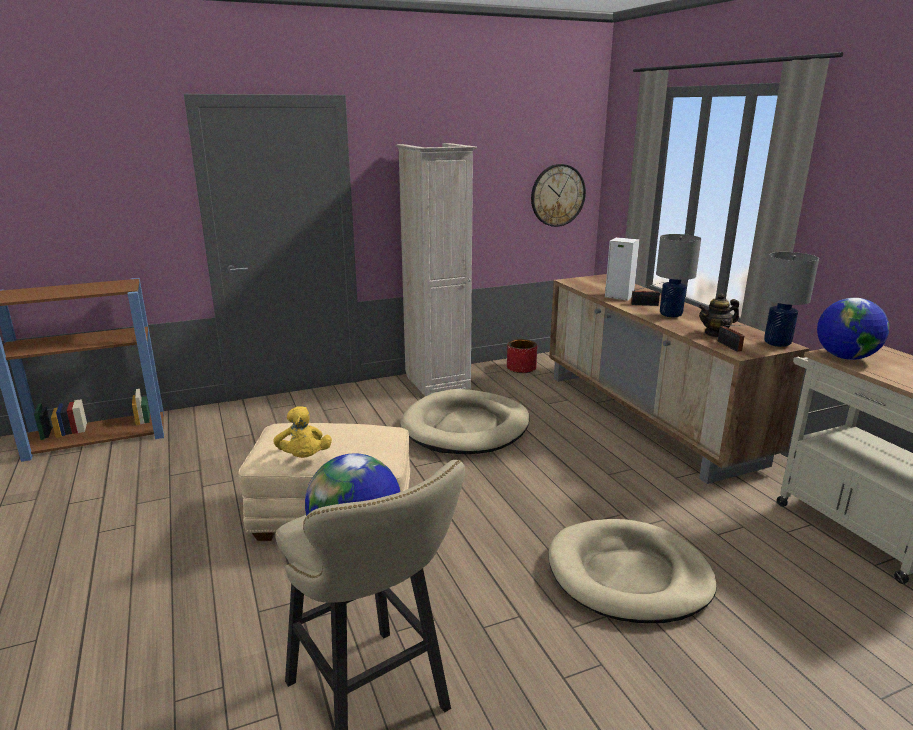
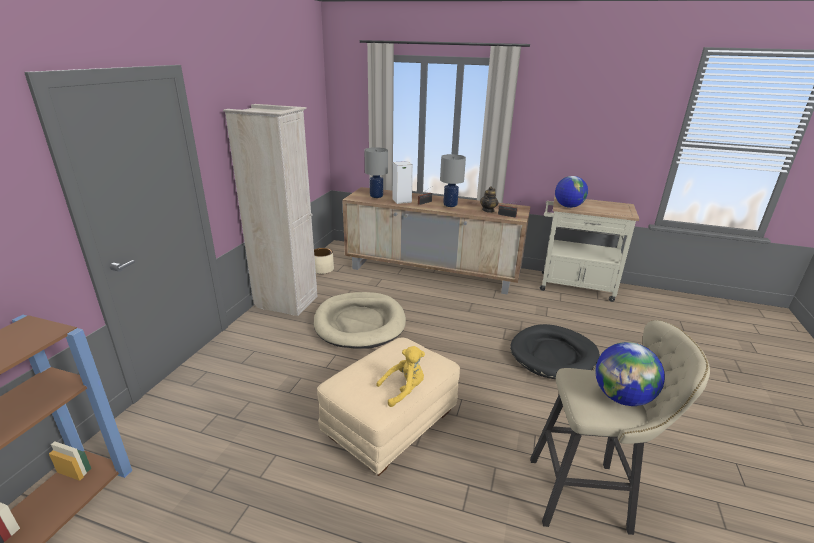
camera: 50 degrees left, 5 degrees up
(304, 458) = (404, 390): yellow plush toy -> yellow plush toy turned 45 degrees counterclockwise
(521, 368) = (322, 269): red planter -> beige planter
(557, 195) = (311, 136): wall clock -> none
(628, 575) = (553, 355): beige dog bed -> black dog bed
(777, 344) = (518, 208): grey table lamp -> grey table lamp (376, 197)

